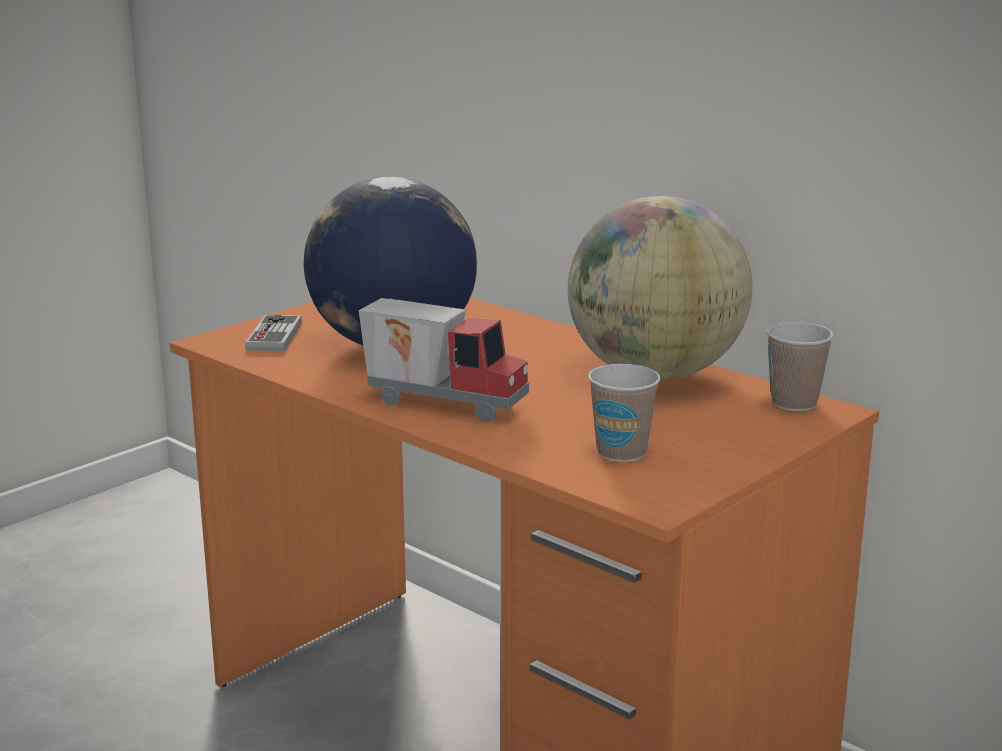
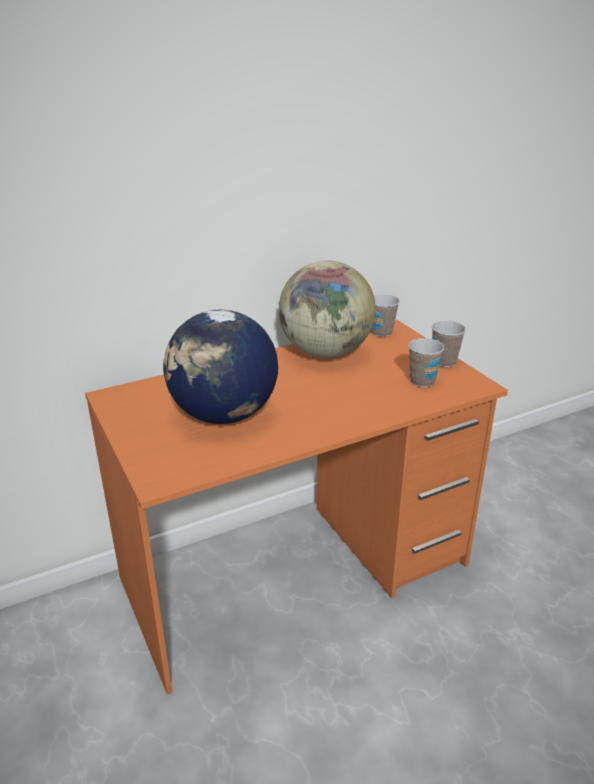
camera: 70 degrees left, 10 degrees up
(274, 336) = (169, 455): game controller -> none
(446, 402) = (332, 414): toy truck -> none
(727, 464) = (444, 362): none -> cup

